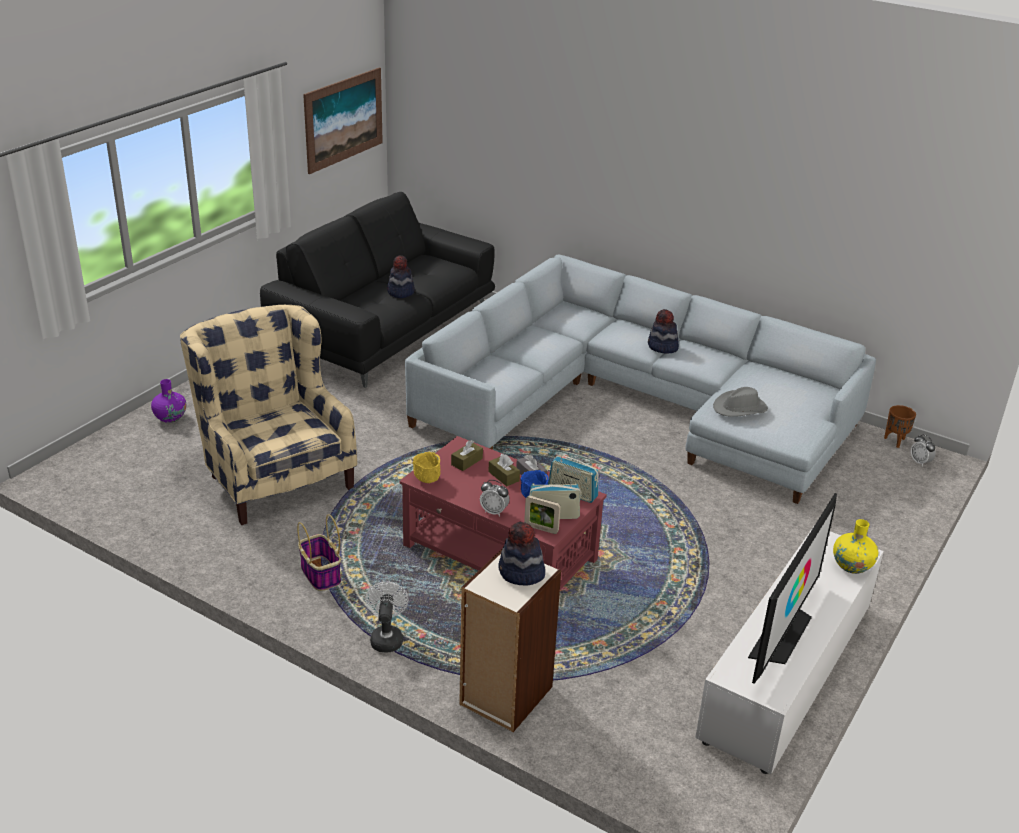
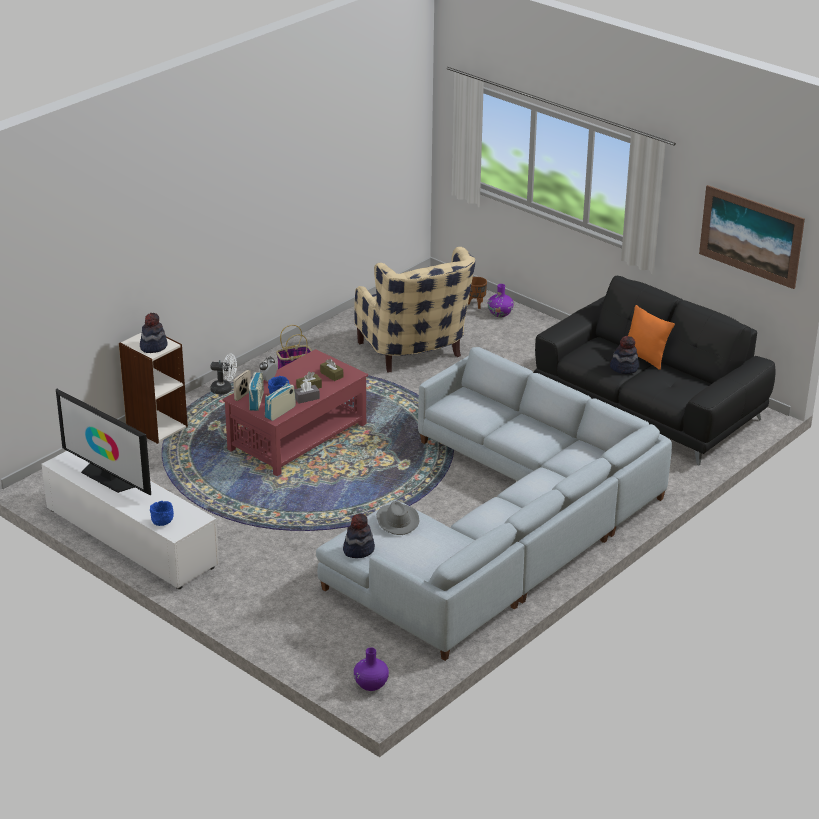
camera: 100 degrees right, 0 degrees up
(274, 475) = (414, 353): beige armchair -> beige armchair turned 90 degrees clockwise
(376, 282) = (645, 357): none -> orange pillow
(427, 479) = (314, 358): yellow bowl -> none
(662, 347) = (517, 499): hat -> hat (358, 549)
(852, 566) = (162, 523): yellow vase -> blue bowl
(895, 441) = (410, 679): brown planter -> brown planter (476, 305)
(920, 462) = (371, 684): alarm clock -> purple vase

